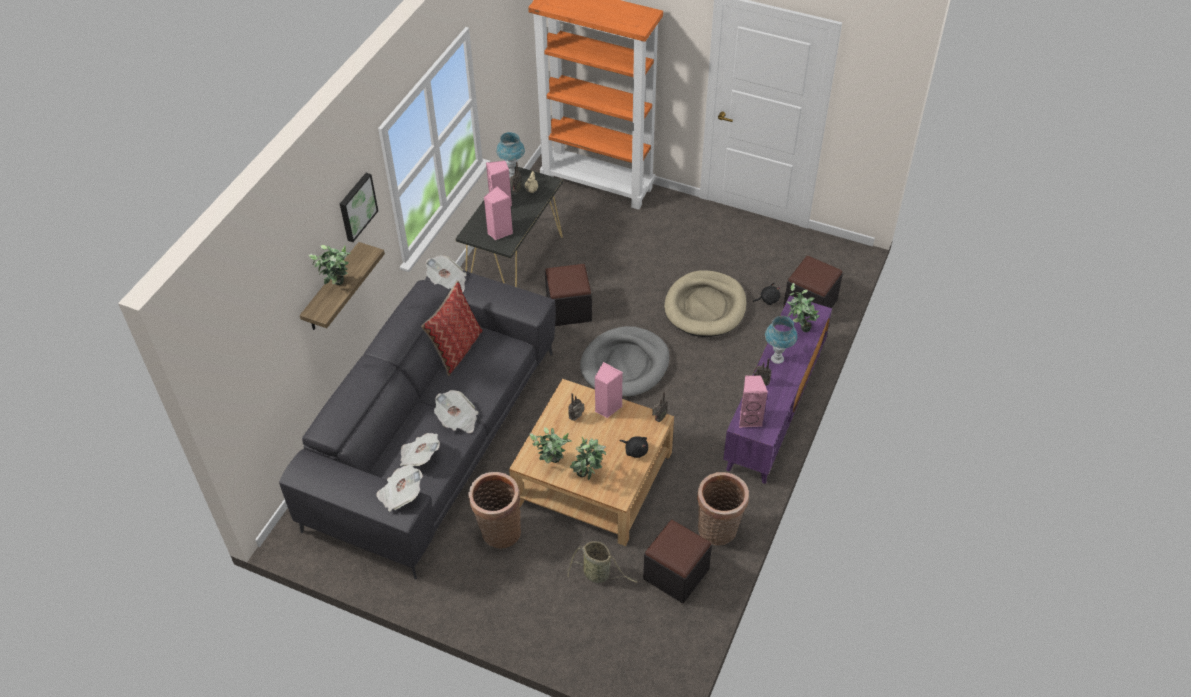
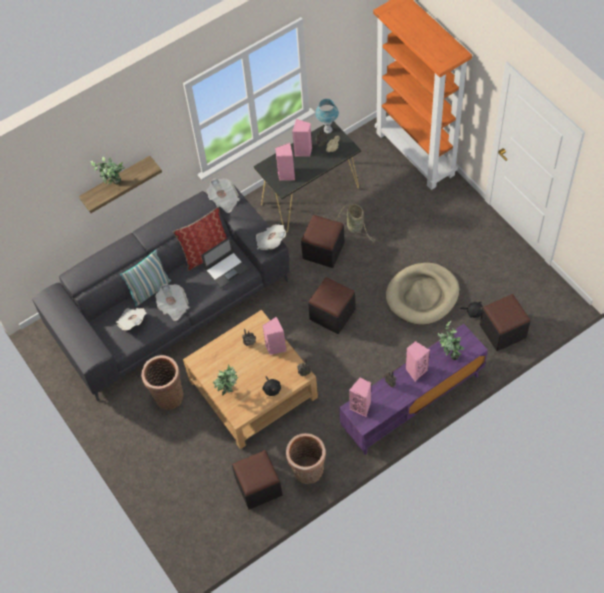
camera: 35 degrees right, 10 degrees up
(356, 206) = (150, 133): picture -> none
(400, 495) = (94, 346): newspaper -> newspaper (270, 242)
(416, 415) = (150, 290): none -> pillow
(494, 355) = (227, 269): none -> laptop
(552, 465) = (211, 371): potted plant -> none
(598, 574) = (209, 459): basket -> basket (356, 228)
(625, 365) = (332, 314): grey dog bed -> black ottoman
(777, 359) = (415, 370): blue table lamp -> pink speaker

